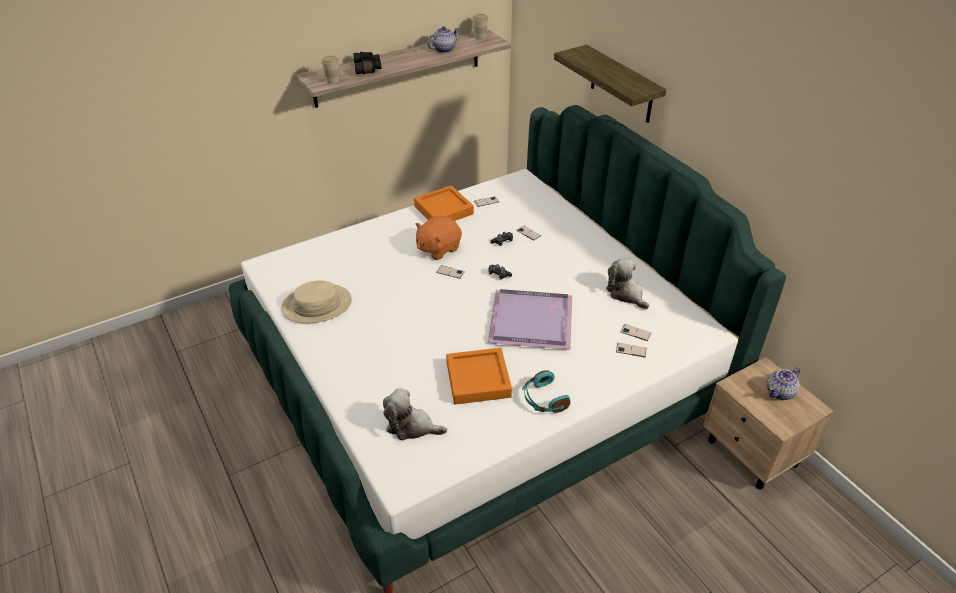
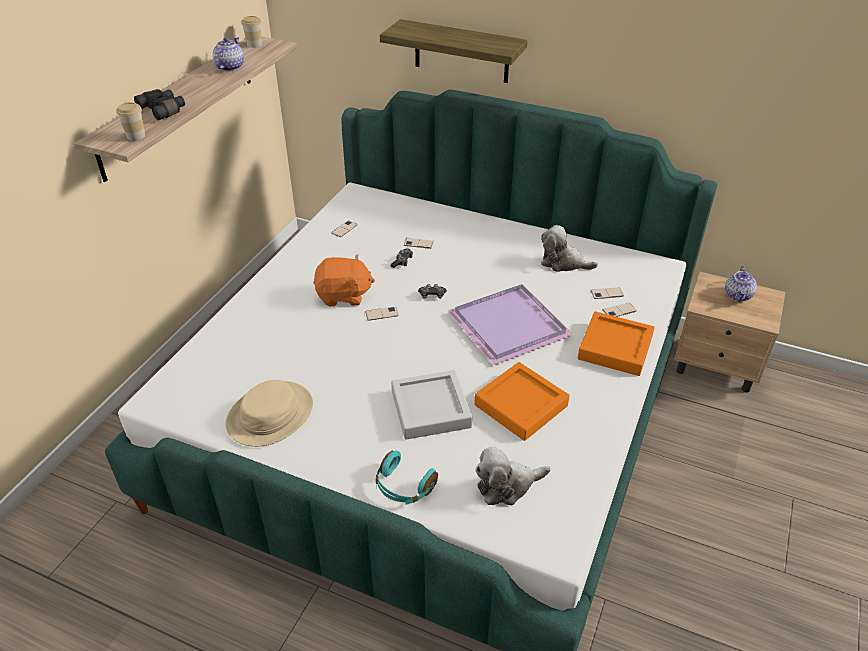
camera: 35 degrees left, 0 degrees up
(415, 351) = (430, 409): none -> grey tray
(438, 248) = (343, 295): orange plush toy -> orange plush toy turned 105 degrees counterclockwise
(443, 210) = (308, 254): orange tray -> orange tray (615, 348)
(543, 399) = (596, 392): turquoise headphones -> turquoise headphones (403, 487)

